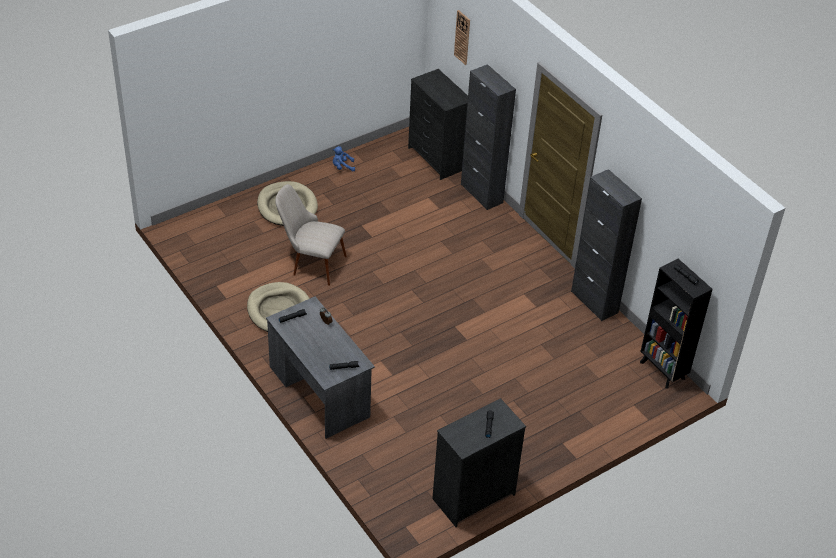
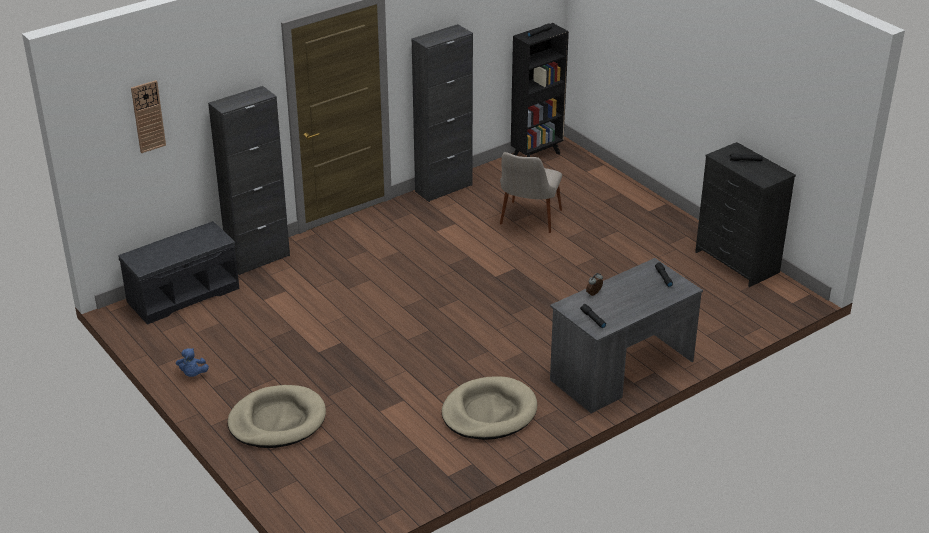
camera: 90 degrees left, 10 degrees down
(310, 263) = (394, 391): beige chair -> beige chair (528, 222)
(437, 158) = (183, 294): black dresser -> grey bench

